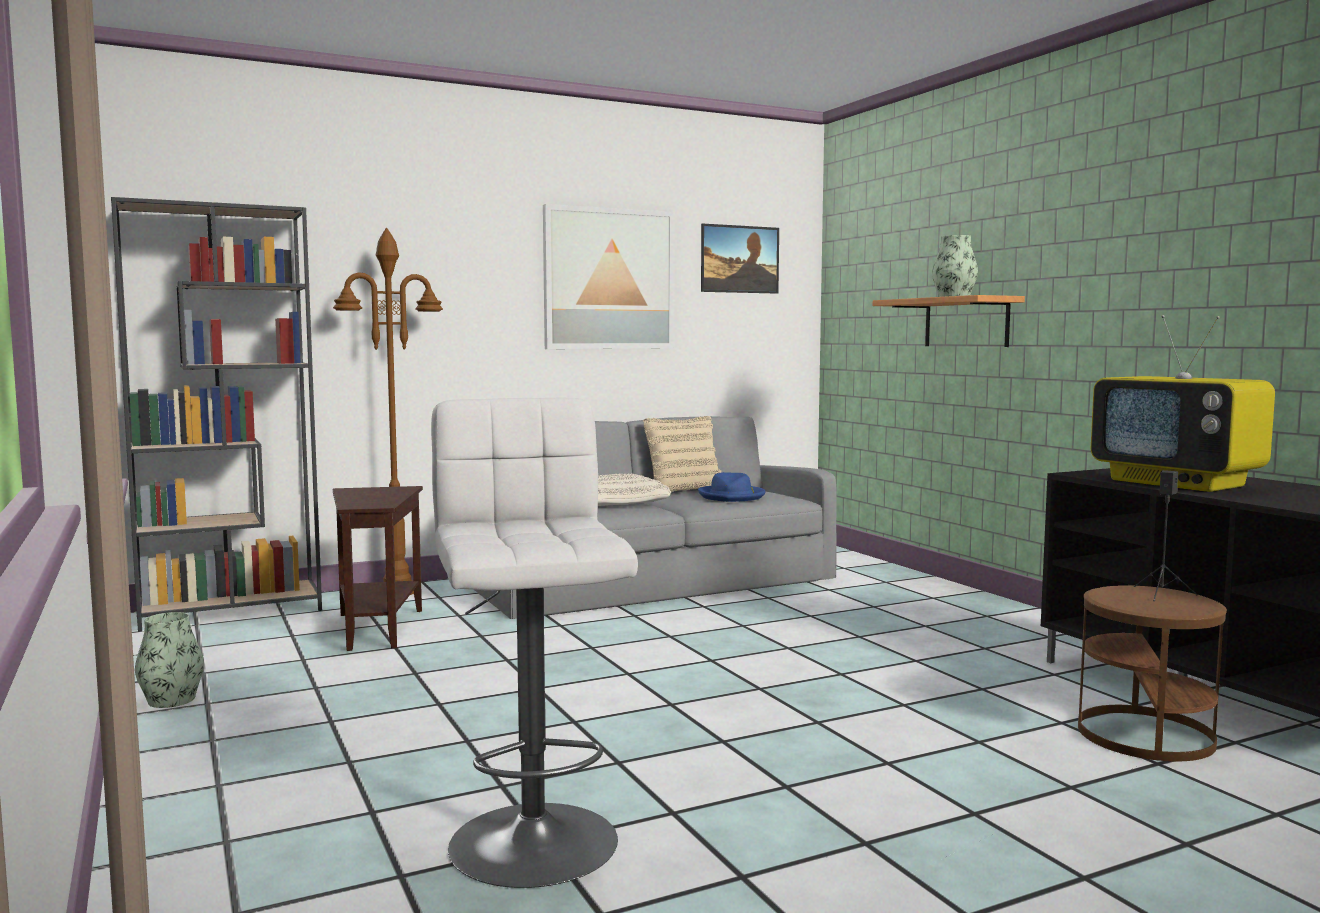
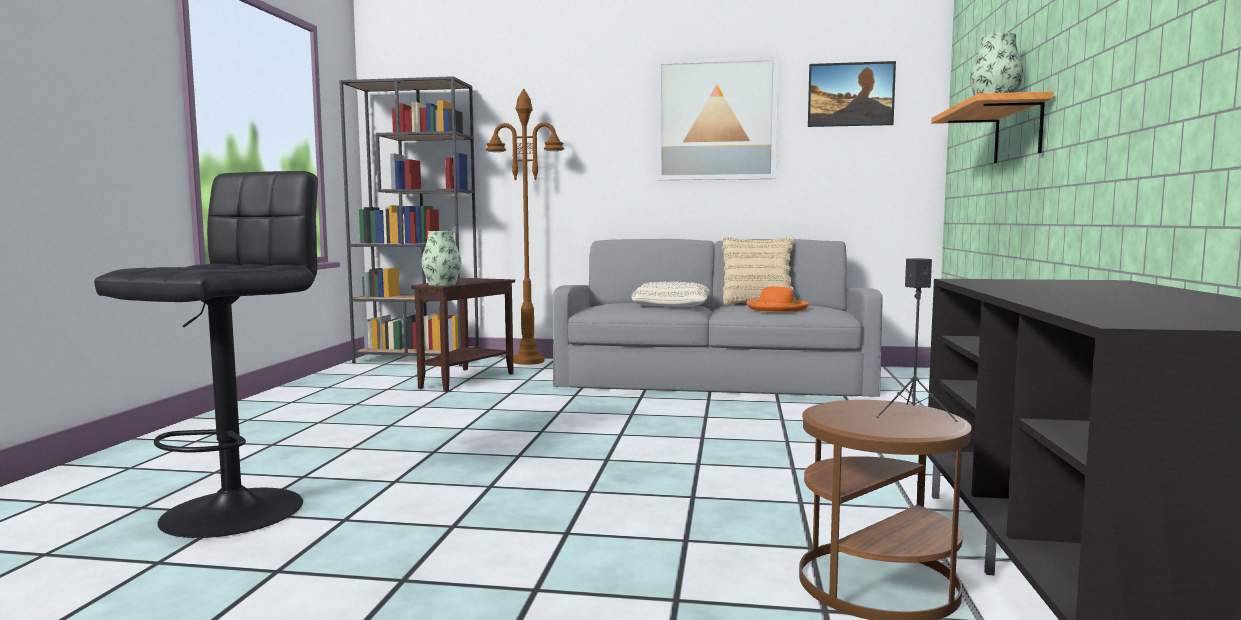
camera: 35 degrees right, 0 degrees up
(171, 700) = (281, 397): vase -> vase (442, 284)
(535, 843) = (235, 512): white stool -> black stool
(732, 496) = (777, 308): blue hat -> orange hat
(1178, 483) = (1045, 289): television -> none

